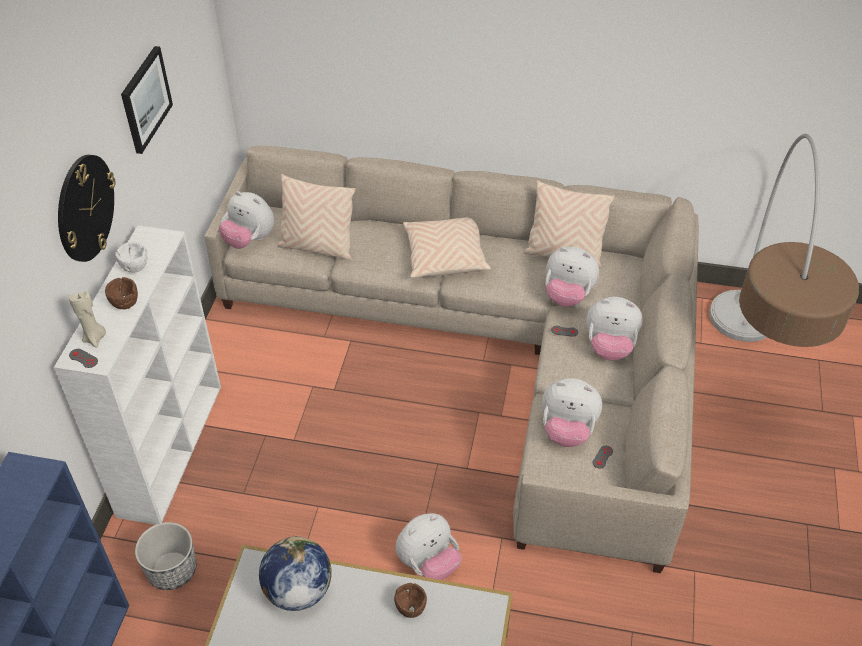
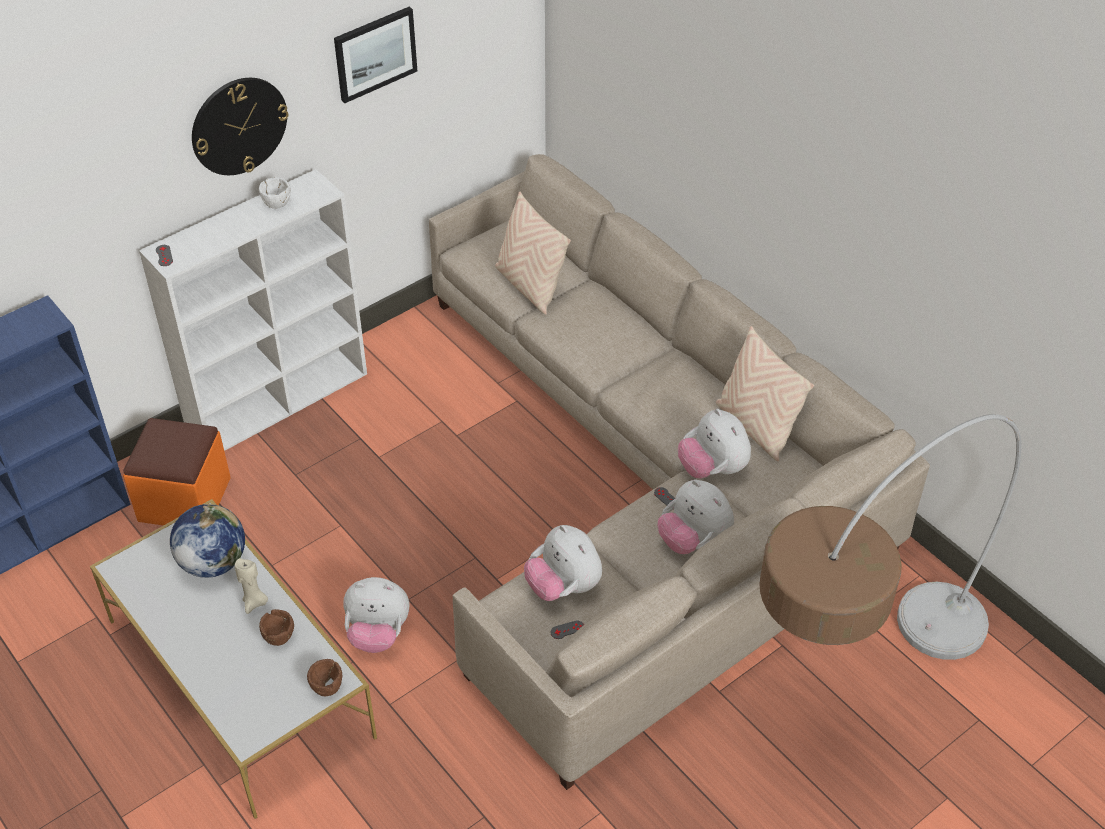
camera: 40 degrees right, 0 degrees up
(95, 338) = (188, 244): beige candle -> beige candle (255, 603)
(124, 302) = (238, 228): brown bowl -> brown bowl (327, 686)
(172, 570) = (184, 499): planter -> orange ottoman
(249, 240) = (478, 246): plush toy -> none
(444, 257) = (636, 362): beige pillow -> none

